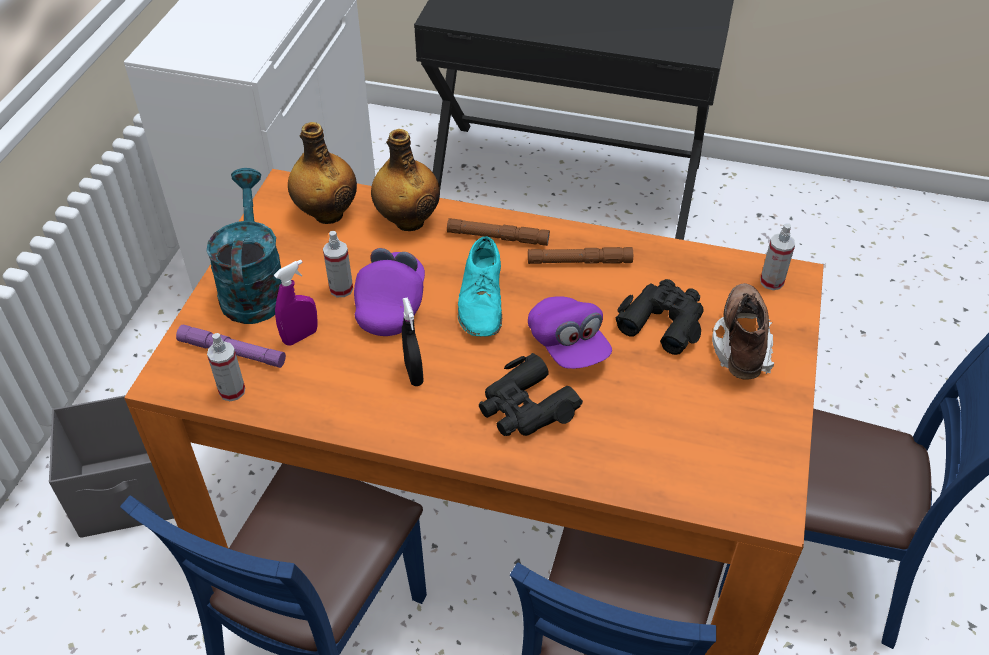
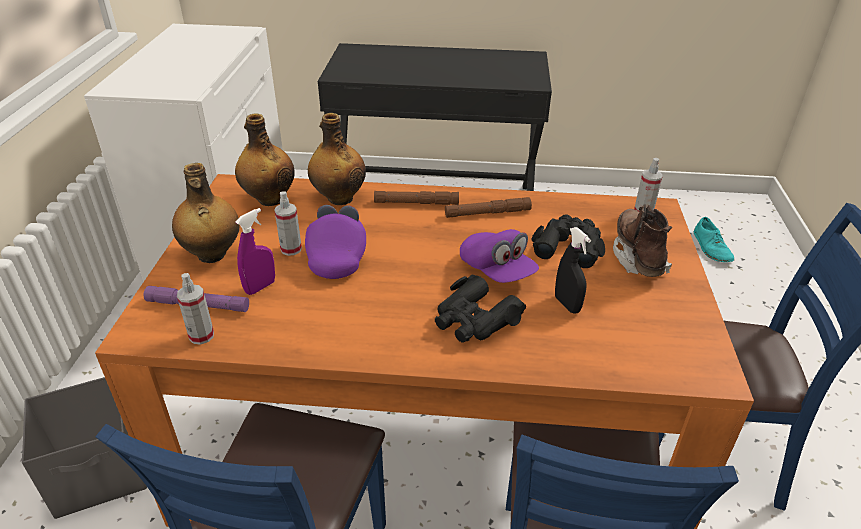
camera: 10 degrees left, 10 degrees down
(253, 287) = (212, 255): turquoise watering can -> bottle
(414, 373) = (368, 304): black spray bottle -> black spray bottle (567, 304)
(482, 300) = (415, 246): turquoise shoe -> turquoise shoe (711, 248)

